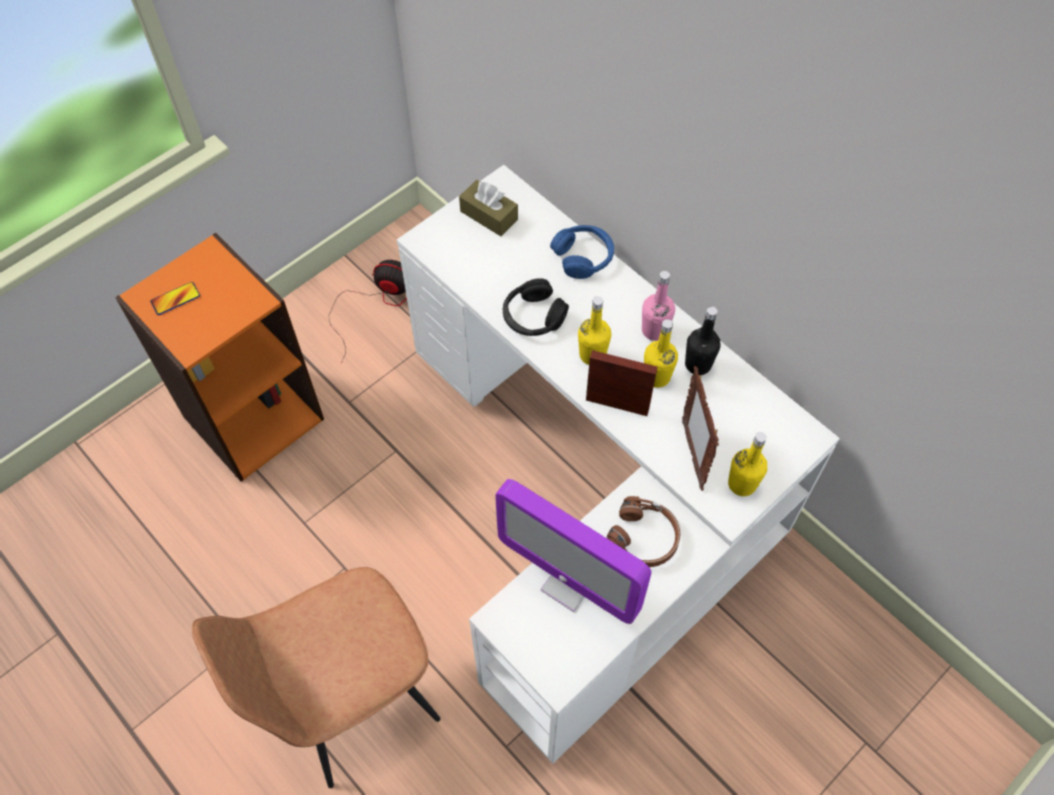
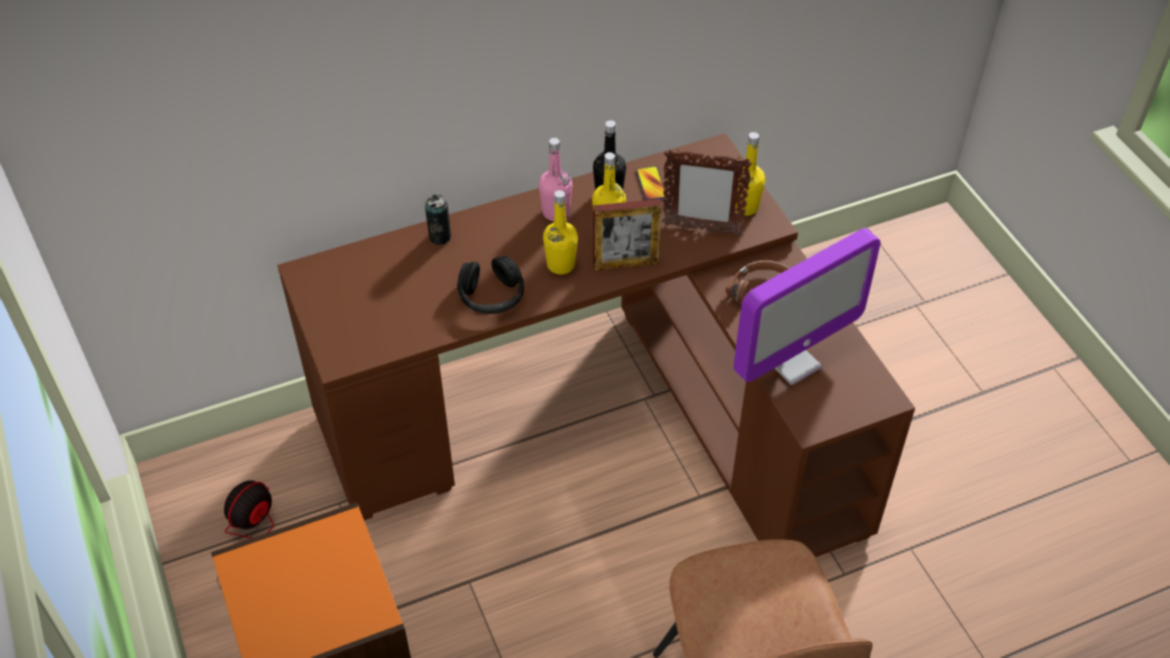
camera: 70 degrees left, 10 degrees down
(175, 299) = (292, 615): phone -> phone (651, 184)
(489, 215) = (340, 295): brown tissue box -> none
(583, 257) = (440, 237): blue headphones -> can
(592, 495) = (605, 418): white desk -> brown desk
(617, 404) = (625, 264): picture frame -> picture frame turned 135 degrees counterclockwise

